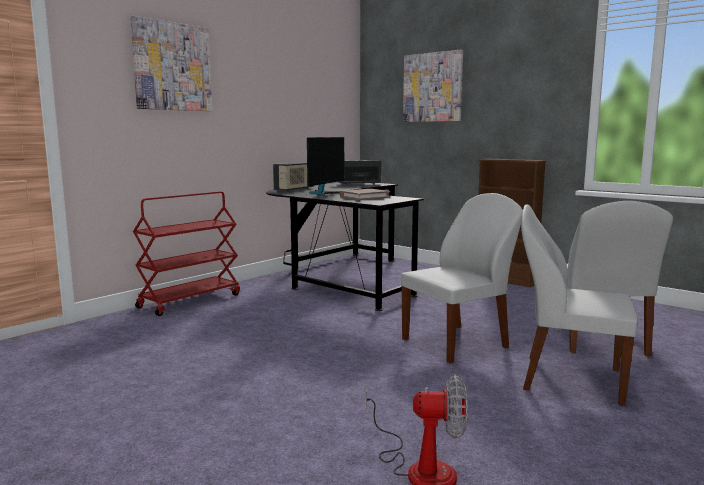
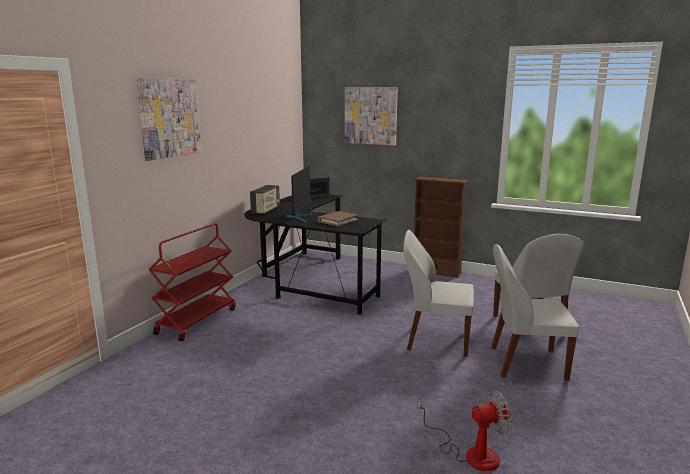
camera: 15 degrees left, 5 degrees up
(457, 343) = (436, 340): white chair -> white chair turned 120 degrees counterclockwise

